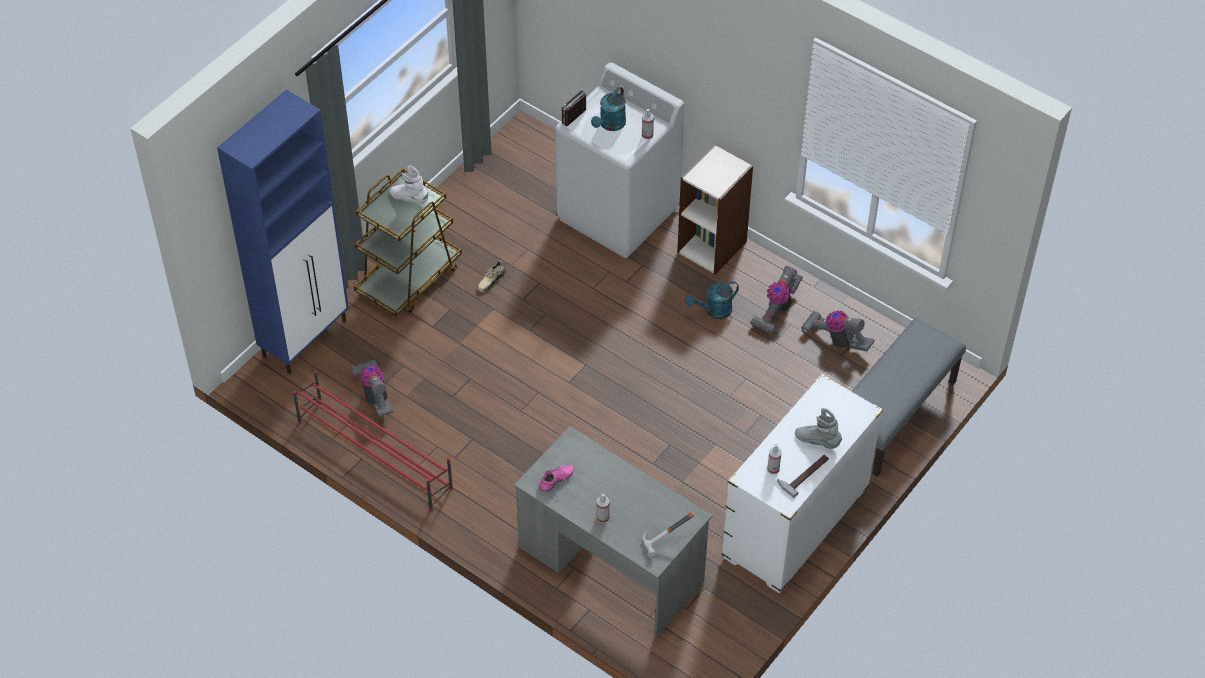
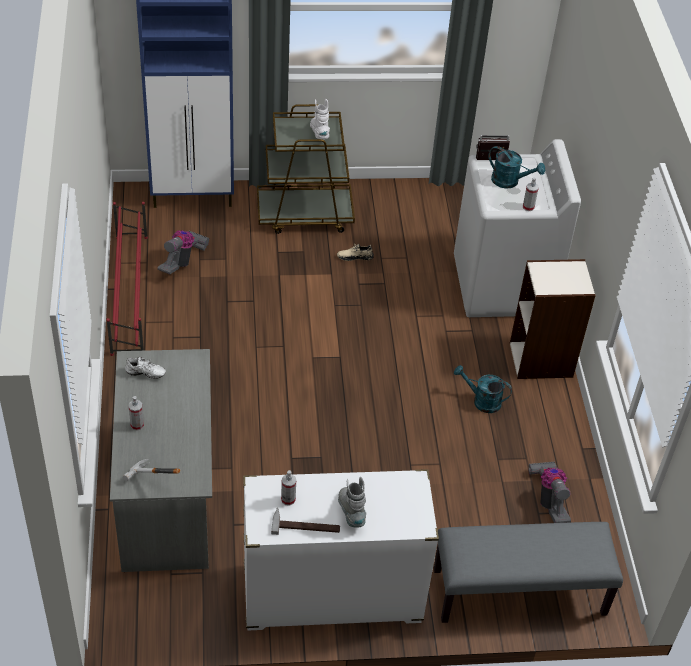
camera: 45 degrees right, 5 degrees down
(557, 481) = (145, 374): pink shoe -> white shoe
(610, 125) = (510, 182): turquoise watering can -> turquoise watering can turned 135 degrees counterclockwise
(777, 309) = (531, 439): vacuum cleaner -> none

